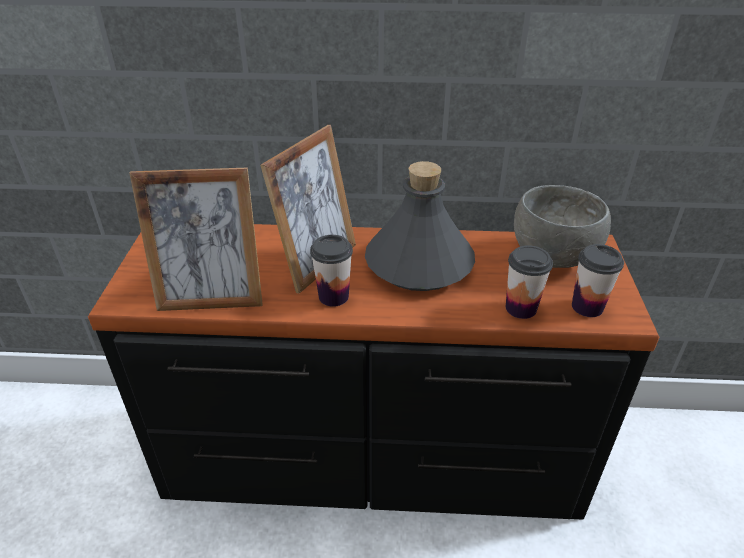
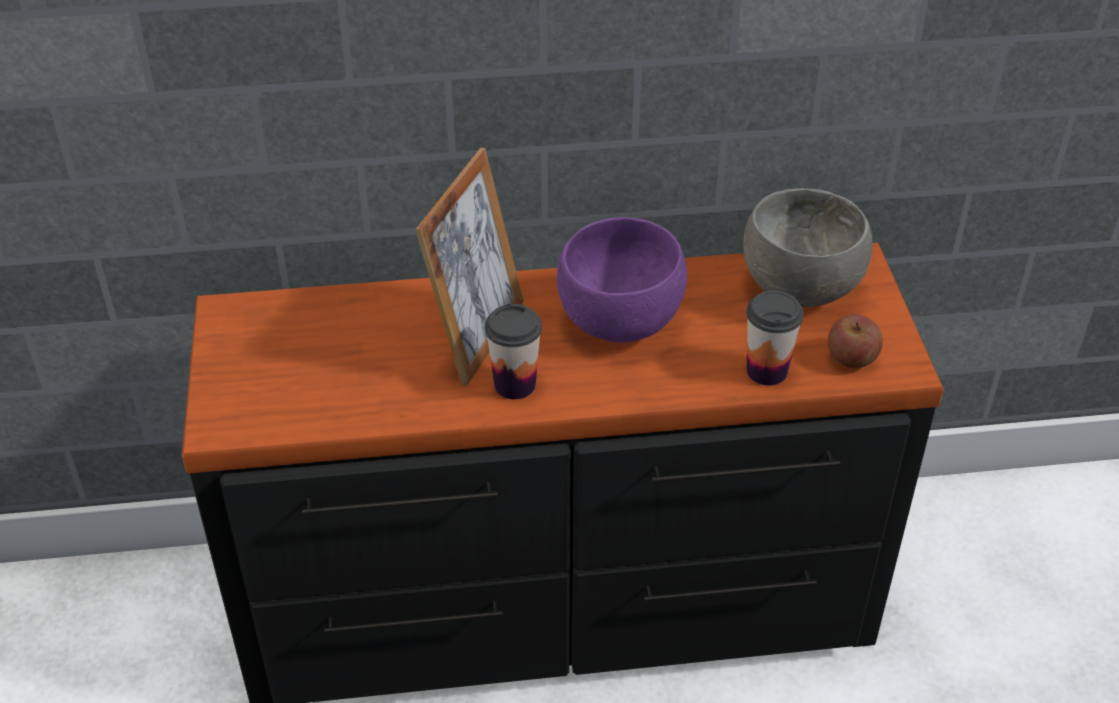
camera: 10 degrees left, 5 degrees up
(212, 298) = (347, 408): picture frame -> none
(418, 263) = (618, 320): grey bottle -> purple bowl
(587, 307) = (851, 358): cup -> apple

